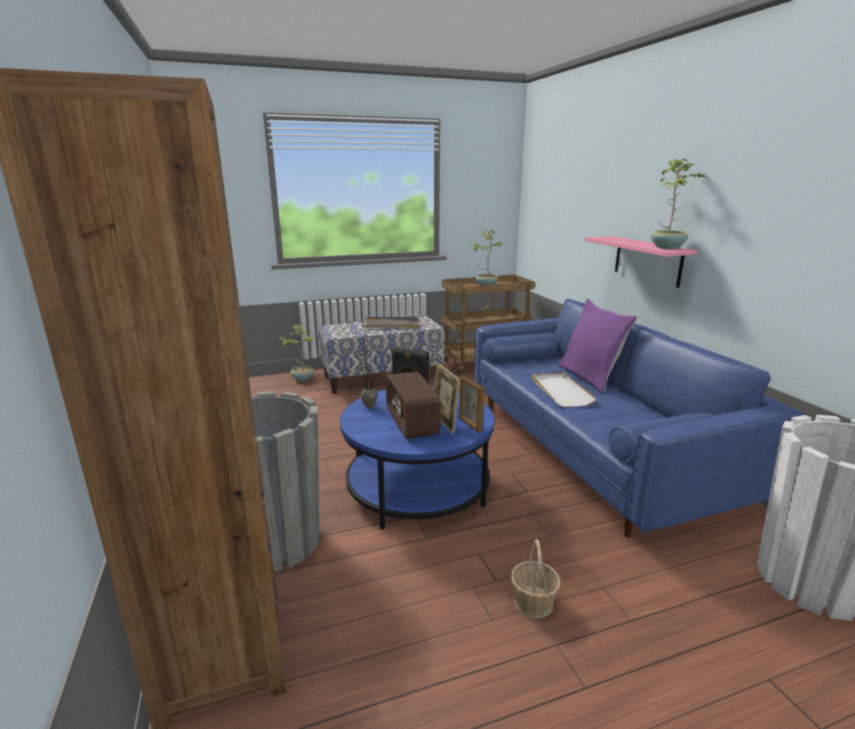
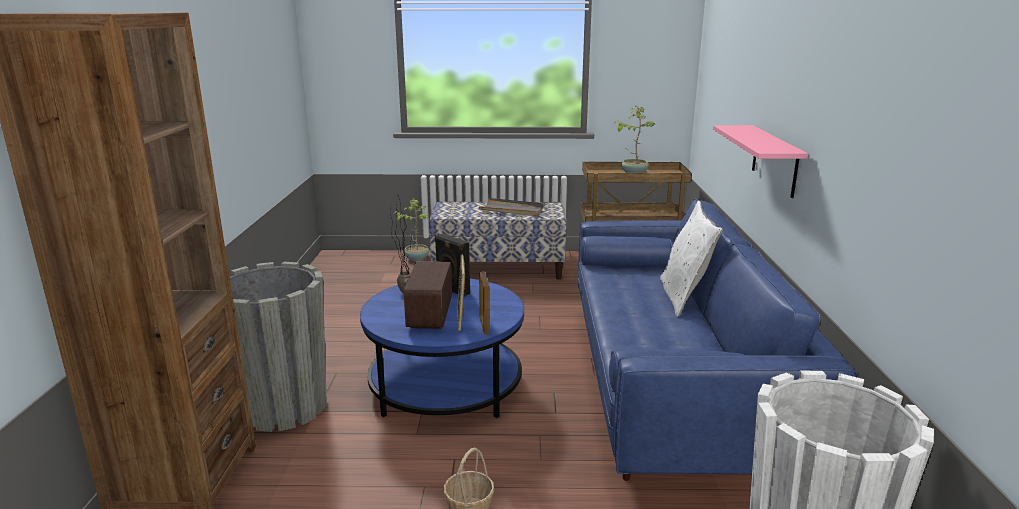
camera: 20 degrees right, 0 degrees up
(560, 391) = (628, 307): white tray -> none
(590, 377) = (684, 297): purple pillow -> white pillow
(667, 247) = (777, 147): potted plant -> none

